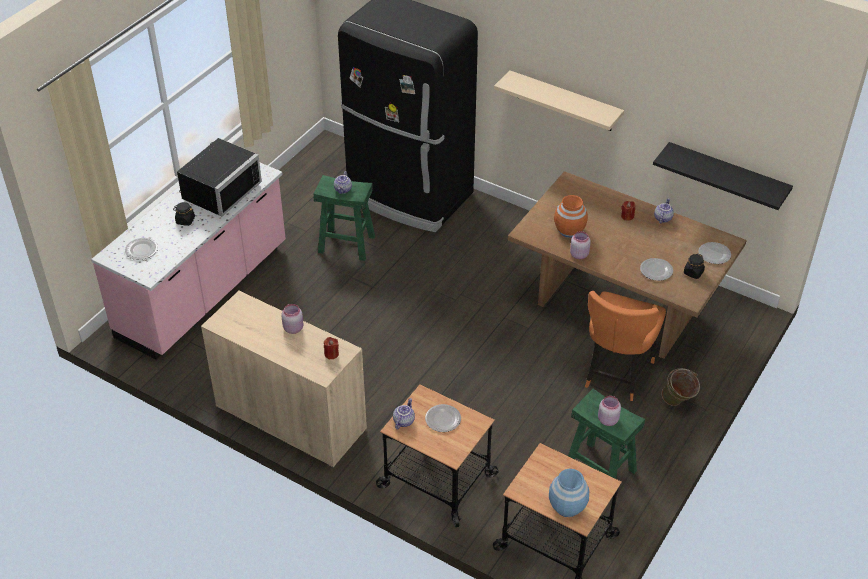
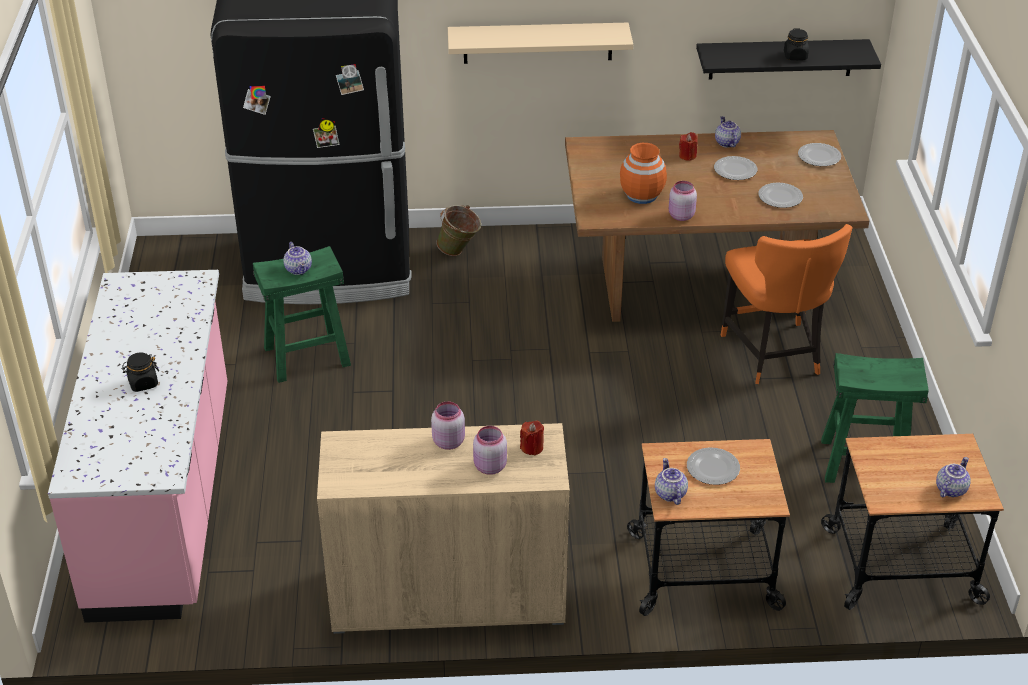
camera: 35 degrees left, 5 degrees down
(141, 250) = (116, 447): plate -> plate (734, 170)
(218, 189) = (149, 326): black microwave -> none
(567, 506) = (950, 489): blue vase -> teapot
(607, 420) = (886, 378): pink jar -> pink jar (489, 467)
(677, 403) = (866, 354): green bucket -> green bucket (459, 252)
(693, 273) = (819, 183): black jar -> black jar (795, 56)

